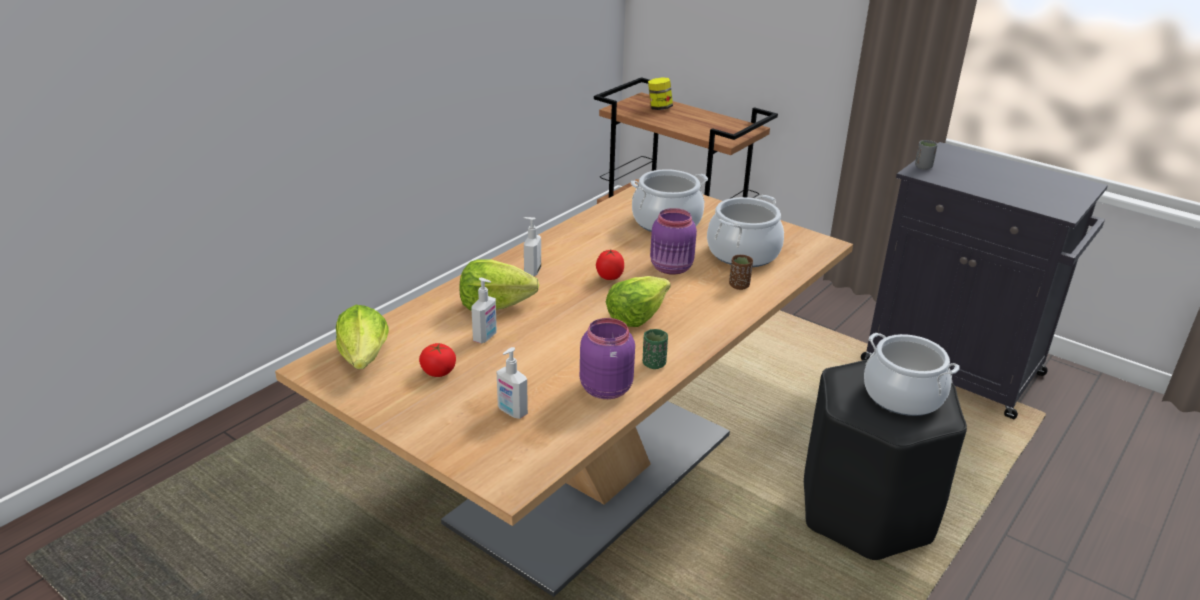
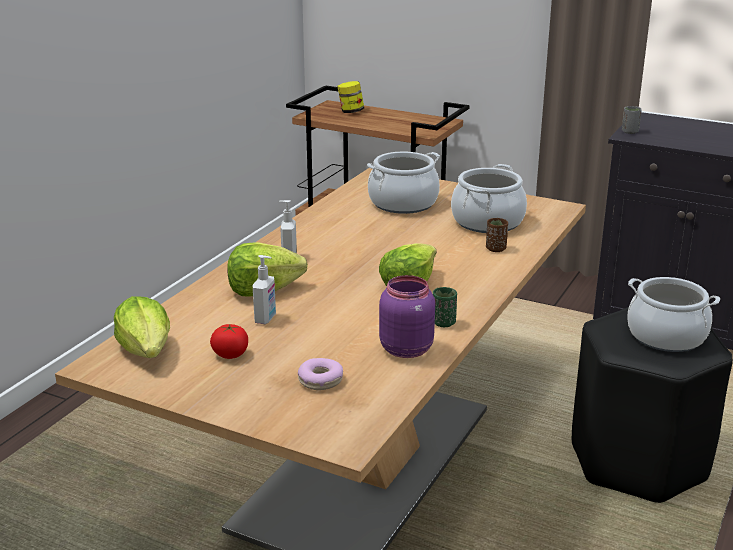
camera: 10 degrees left, 5 degrees down
(511, 412) = (321, 380): soap dispenser -> donut
(609, 278) = (367, 255): tomato -> none
(672, 268) = (425, 241): purple jar -> none

